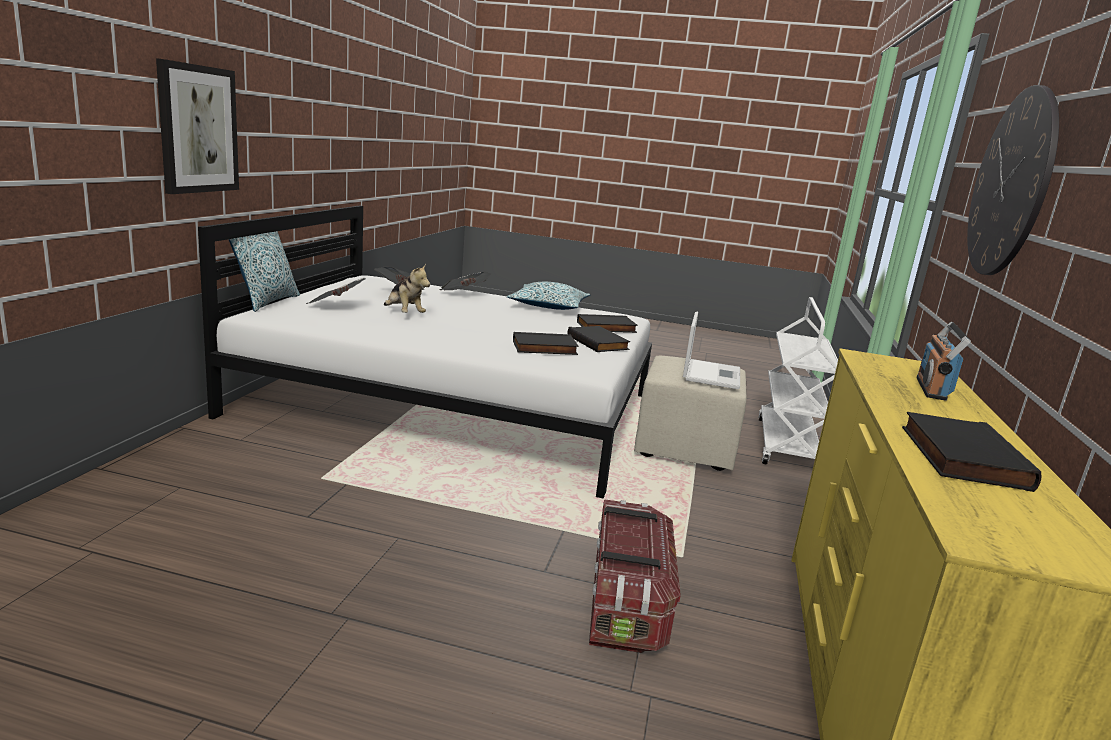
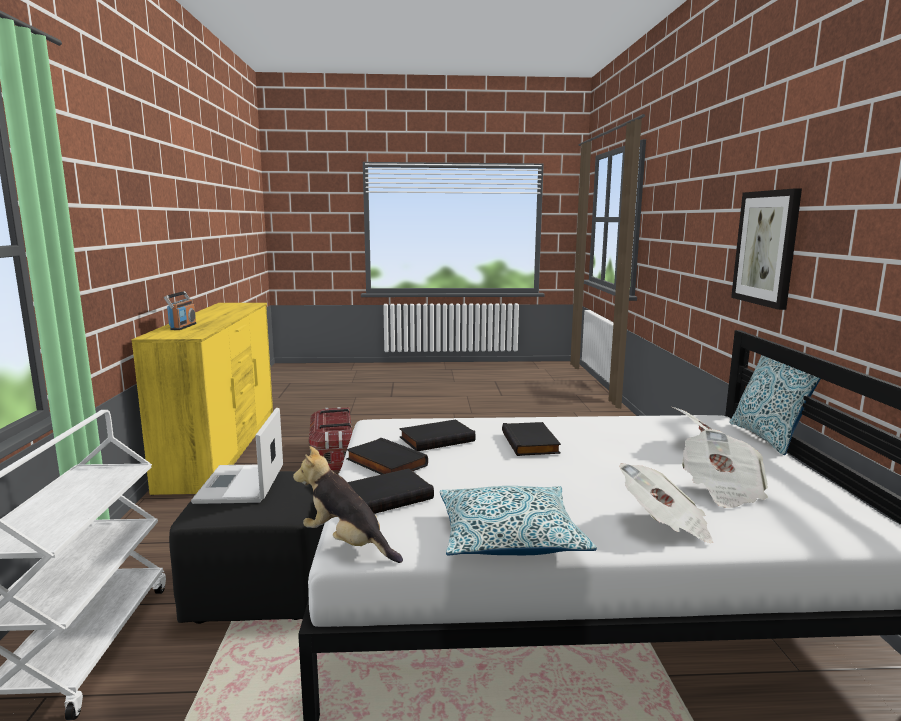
camera: 165 degrees right, 5 degrees down
(404, 314) = (633, 455): plush toy -> plush toy (347, 544)
(684, 447) = (261, 591): beige ottoman -> black ottoman
(959, 456) = (225, 312): black book -> black book (531, 443)
(1011, 183) = (113, 217): wall clock -> none

